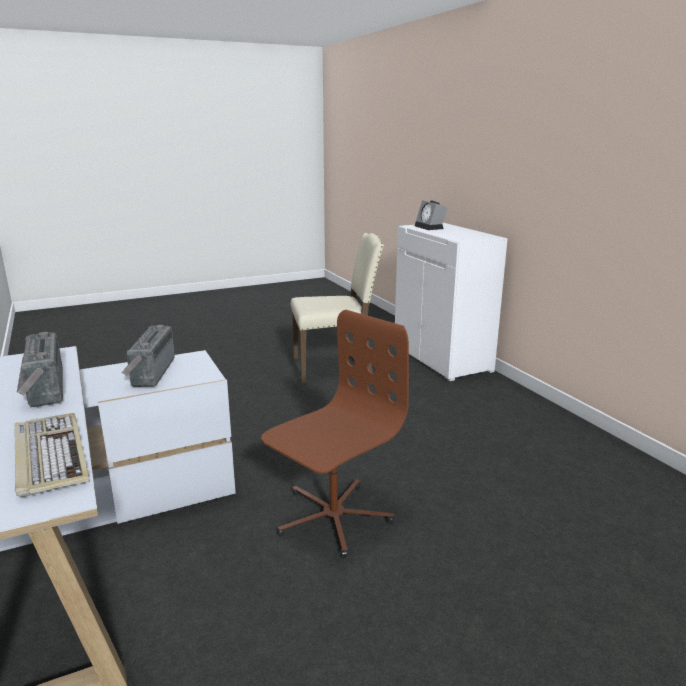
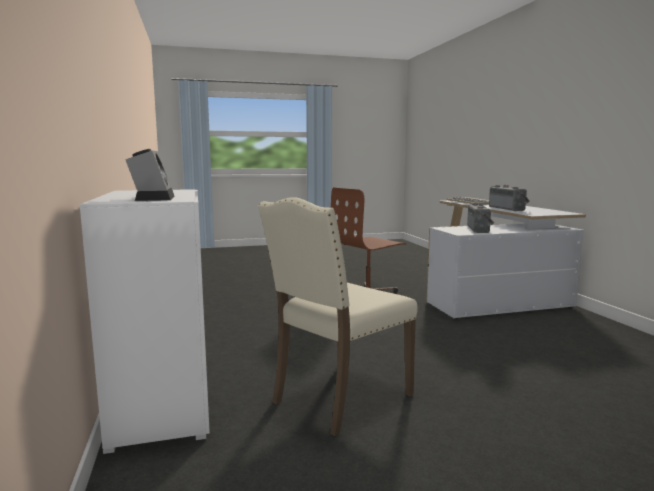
camera: 170 degrees left, 10 degrees down
(334, 366) = (338, 398): beige chair -> beige chair turned 45 degrees counterclockwise

